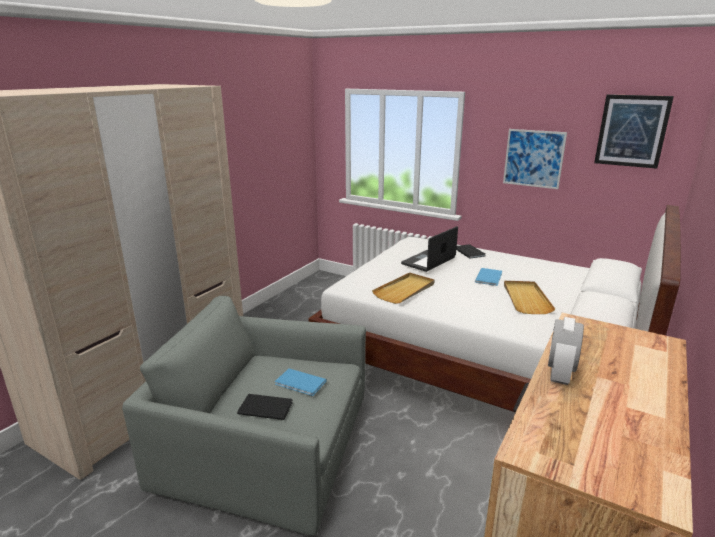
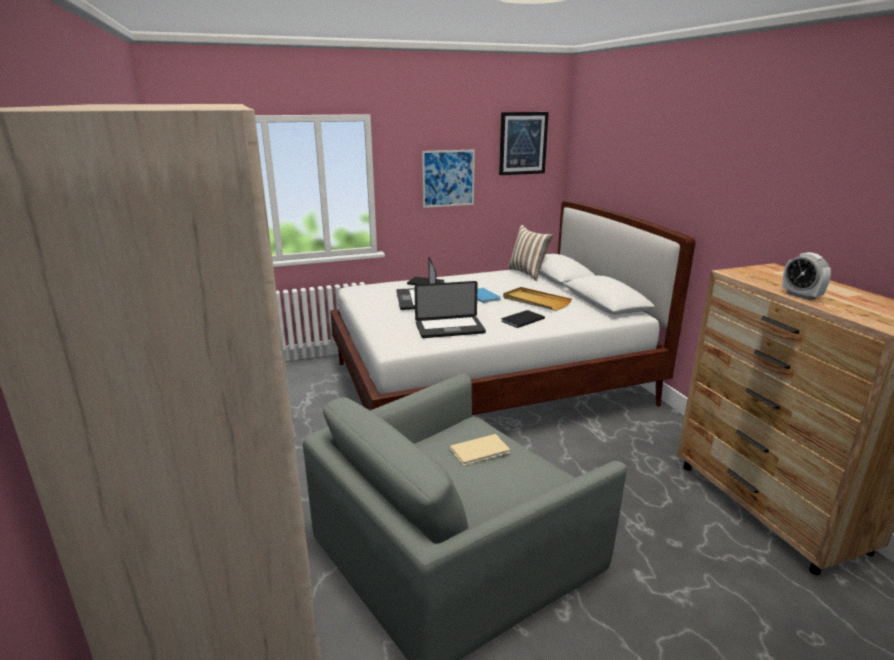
camera: 50 degrees left, 0 degrees up
(264, 407) = (496, 485): black book -> black book (521, 320)
(301, 383) = (481, 450): blue book -> beige book
(405, 290) = (450, 328): beige tray -> laptop
(584, 274) = (528, 273): none -> pillow

